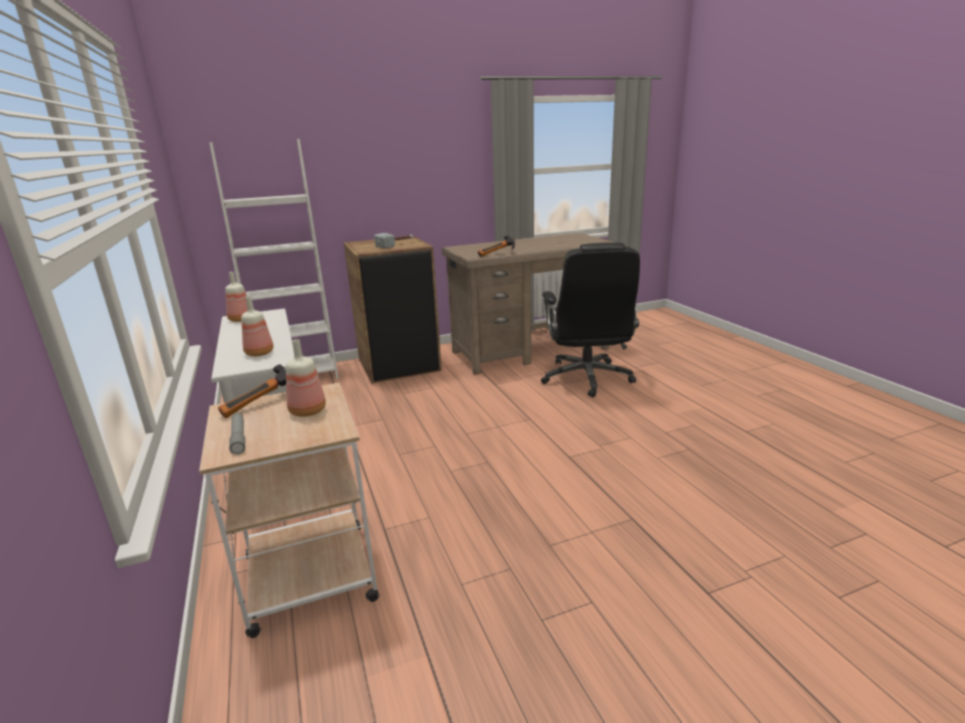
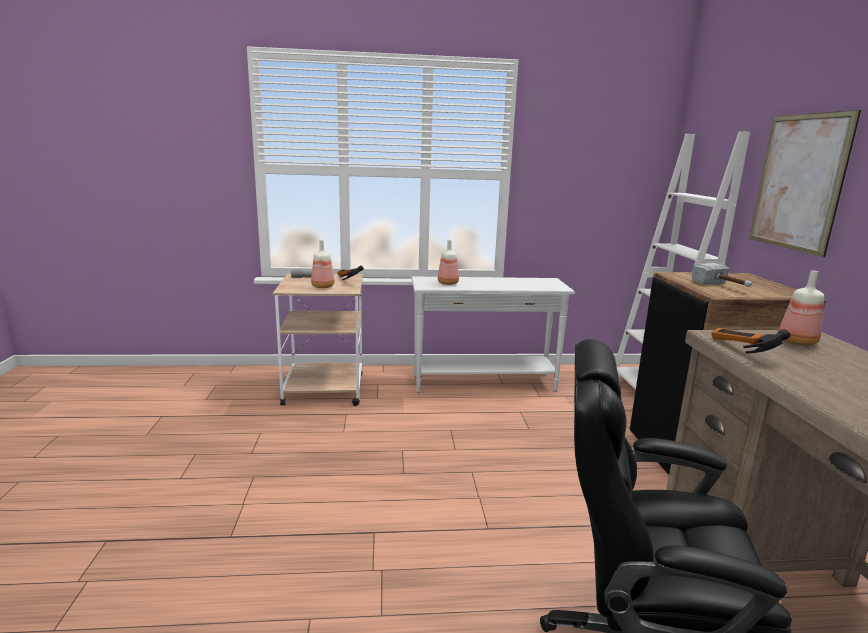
camera: 105 degrees right, 5 degrees down
(240, 320) = (541, 281): bottle -> bottle (795, 341)
(360, 172) = (798, 182): none -> picture

